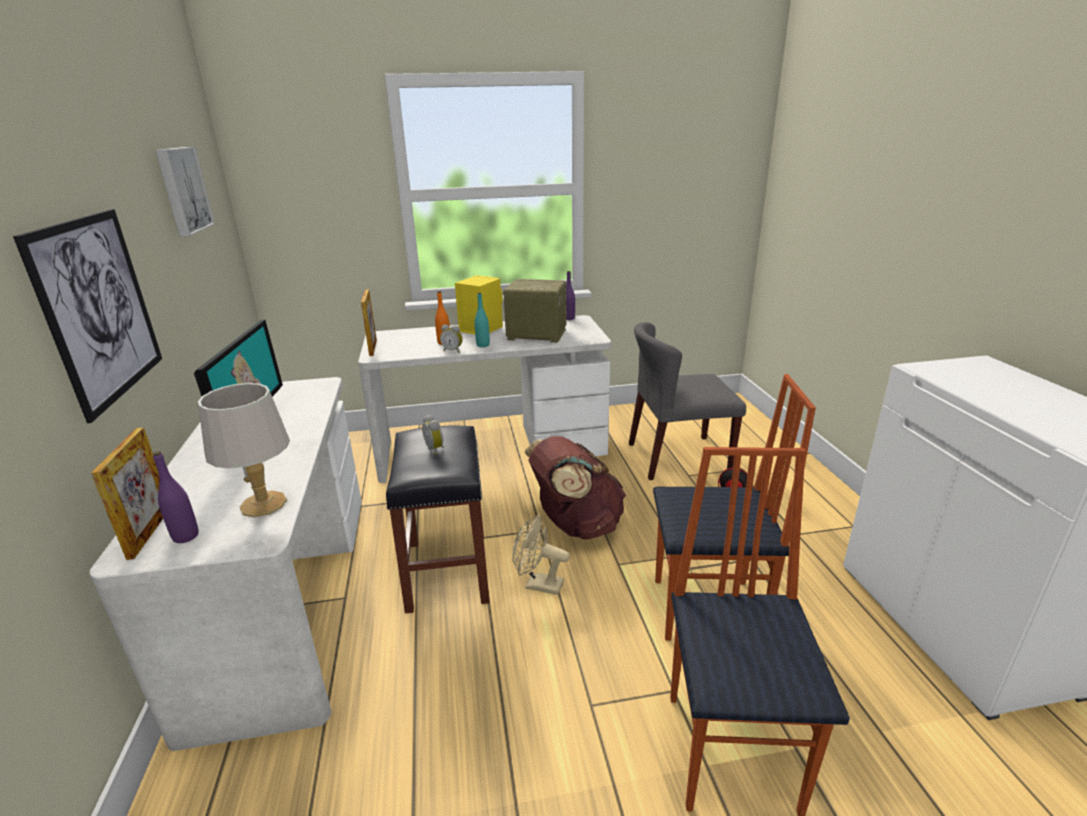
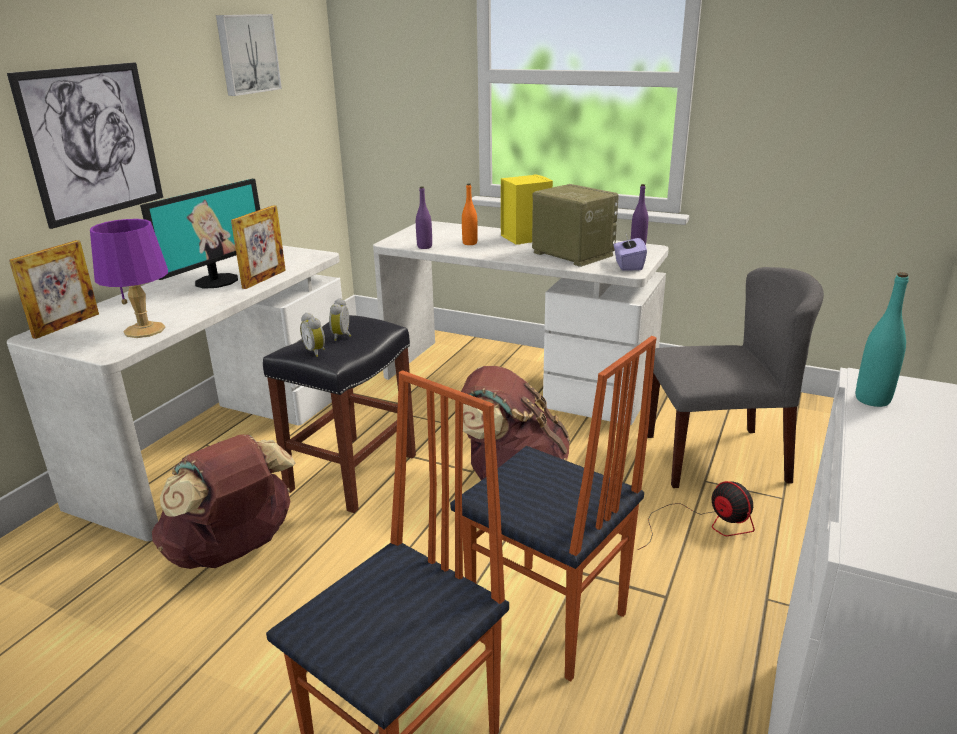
camera: 35 degrees right, 0 degrees up
(186, 536) = (77, 335): purple bottle -> purple bottle (424, 247)
(264, 503) = (145, 330): grey table lamp -> purple table lamp
(373, 347) = (403, 234): picture frame -> picture frame (264, 279)
(422, 687) = (233, 551): none -> brown backpack
(453, 350) = (465, 252): alarm clock -> alarm clock (316, 351)
(483, 345) = (501, 253): turquoise bottle -> turquoise bottle (872, 399)
(538, 584) = (412, 517): beige fan -> none
(587, 334) = (628, 265): none -> purple tissue box
(677, 457) = (716, 457): grey chair -> grey chair turned 150 degrees clockwise

